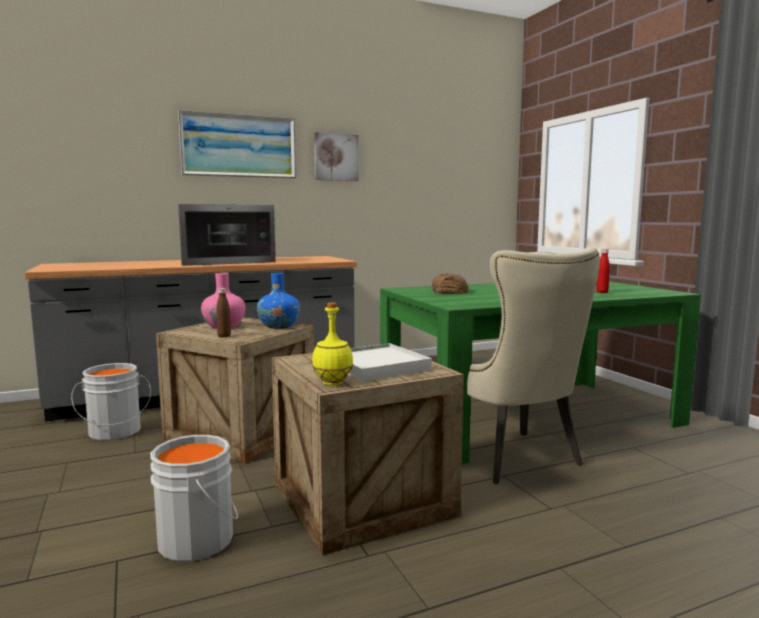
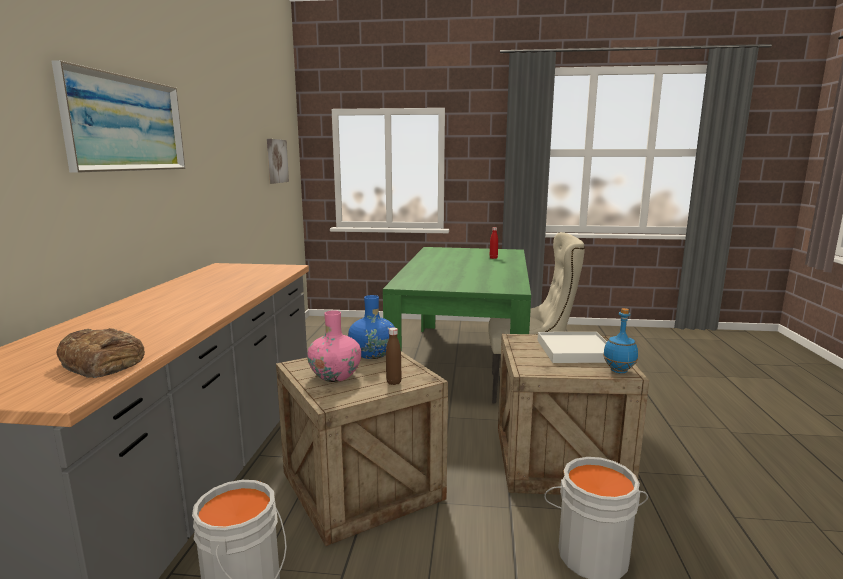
camera: 60 degrees left, 5 degrees up
(225, 262) = (201, 298): microwave -> none
(332, 383) = (619, 371): yellow bottle -> blue bottle
(336, 157) = (206, 140): picture -> picture (276, 161)
(448, 291) = (436, 278): bread -> bread (102, 362)

